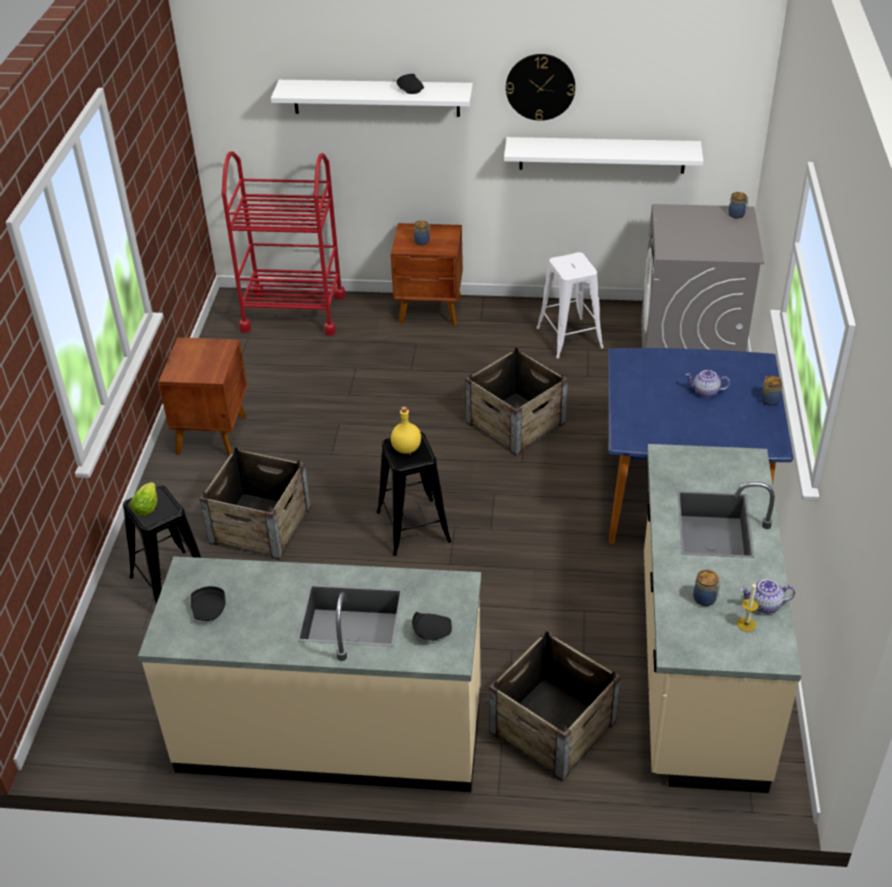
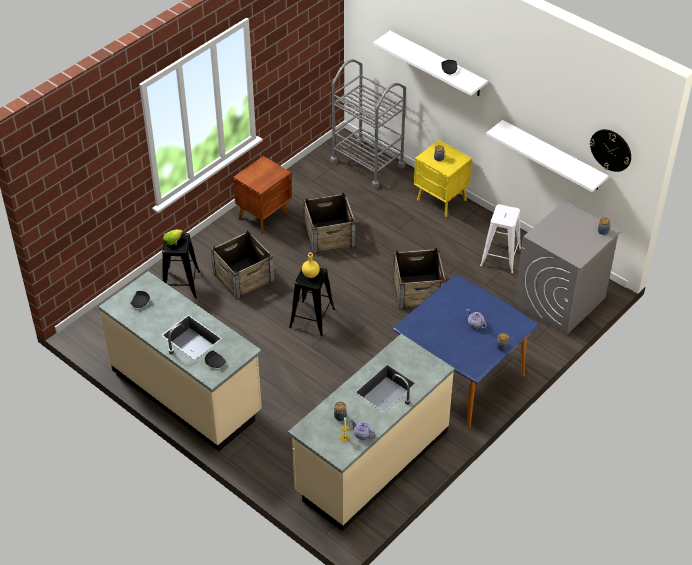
camera: 35 degrees right, 5 degrees up
(293, 313) = (367, 164): red cart -> grey cart
(431, 311) = (441, 200): brown nightstand -> yellow nightstand
(540, 87) = (523, 100): wall clock -> wall clock (611, 150)
(552, 727) = (279, 446): crate -> crate (329, 236)

